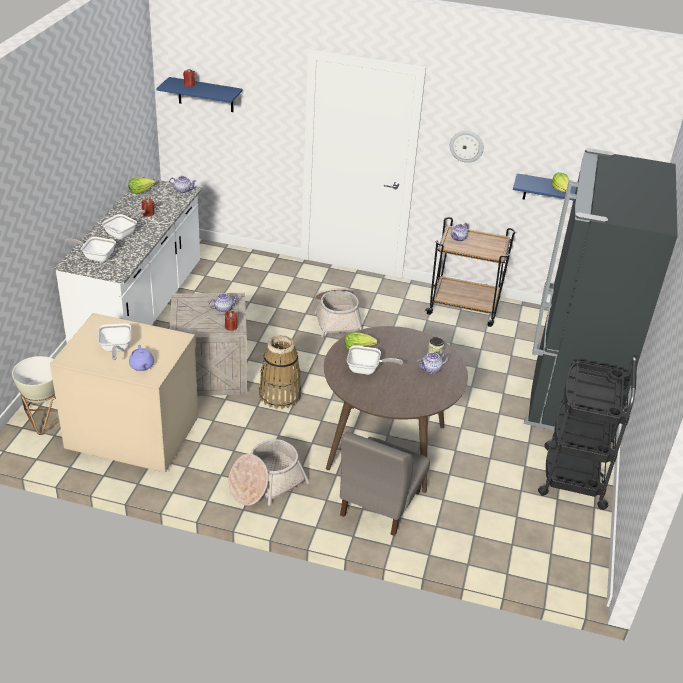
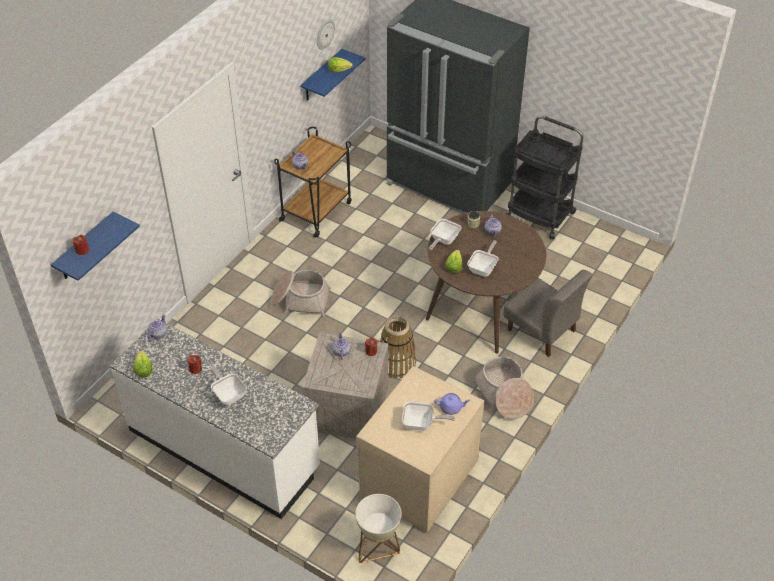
camera: 70 degrees left, 10 degrees up
(96, 257) = (266, 421): frying pan -> frying pan (443, 240)
(466, 146) = (269, 96): wall clock -> wall clock (324, 34)

